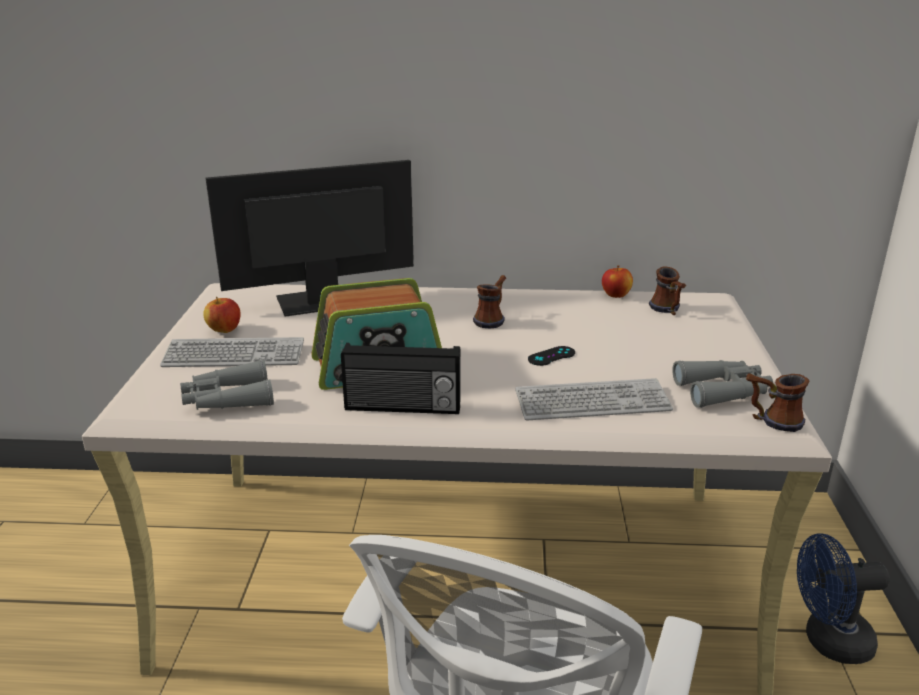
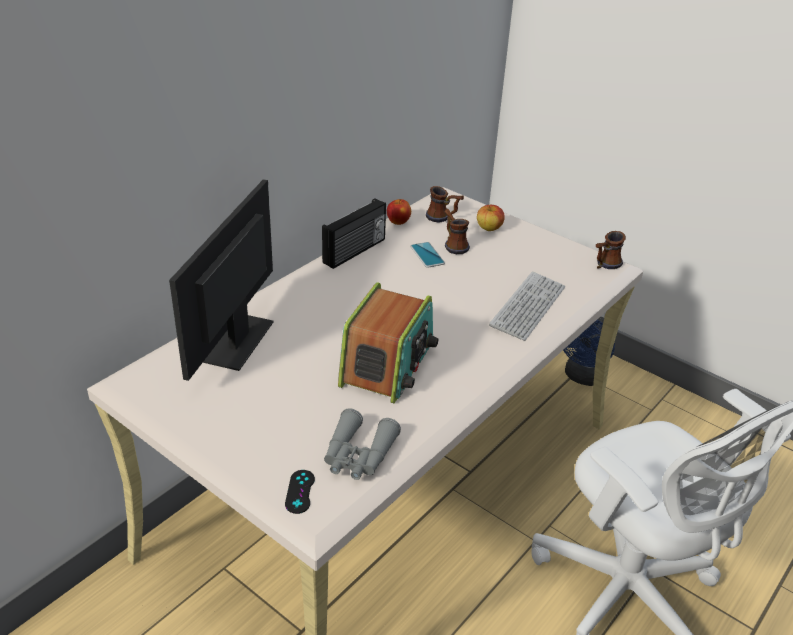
camera: 55 degrees left, 10 degrees up
(224, 330) = (224, 412): apple -> apple (489, 228)
(234, 355) = (281, 424): keyboard -> none
(402, 407) = (459, 379): radio -> radio (355, 251)
(492, 319) = (371, 283): mug -> mug (453, 244)
(551, 356) = (454, 290): black game controller -> black game controller (300, 491)
(586, 325) = (427, 255): none -> phone
(723, 391) = (560, 260): grey binoculars -> none

